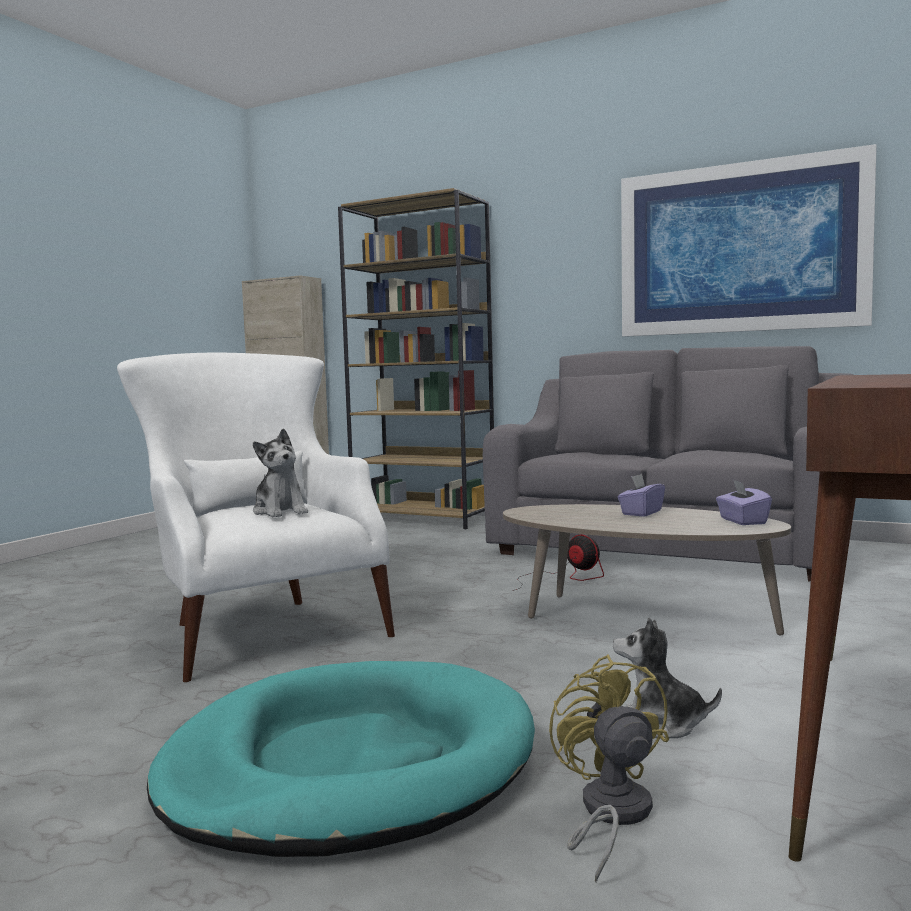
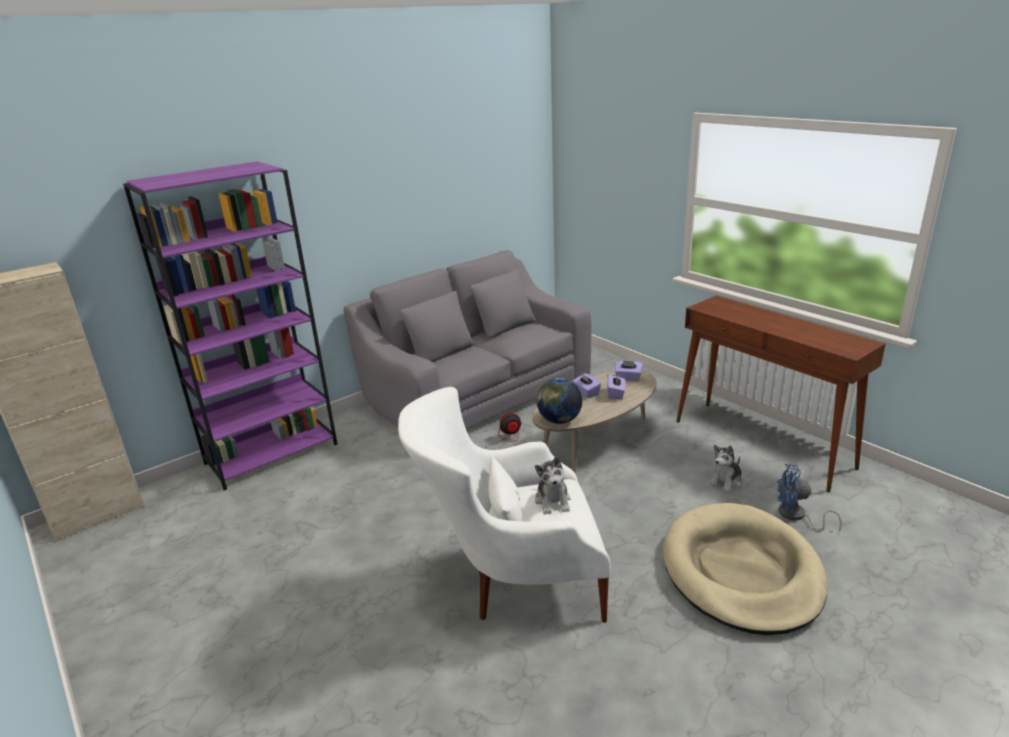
camera: 65 degrees left, 20 degrees up
(280, 511) = (553, 501): plush toy -> plush toy turned 90 degrees clockwise
(349, 766) = (741, 572): turquoise dog bed -> beige dog bed
(424, 518) = (272, 453): brown bookcase -> purple bookcase
(531, 513) = (559, 420): none -> globe
(609, 815) = (796, 516): yellow fan -> blue fan
(667, 522) = (616, 394): none -> purple tissue box
(740, 248) = (451, 189): picture -> none

